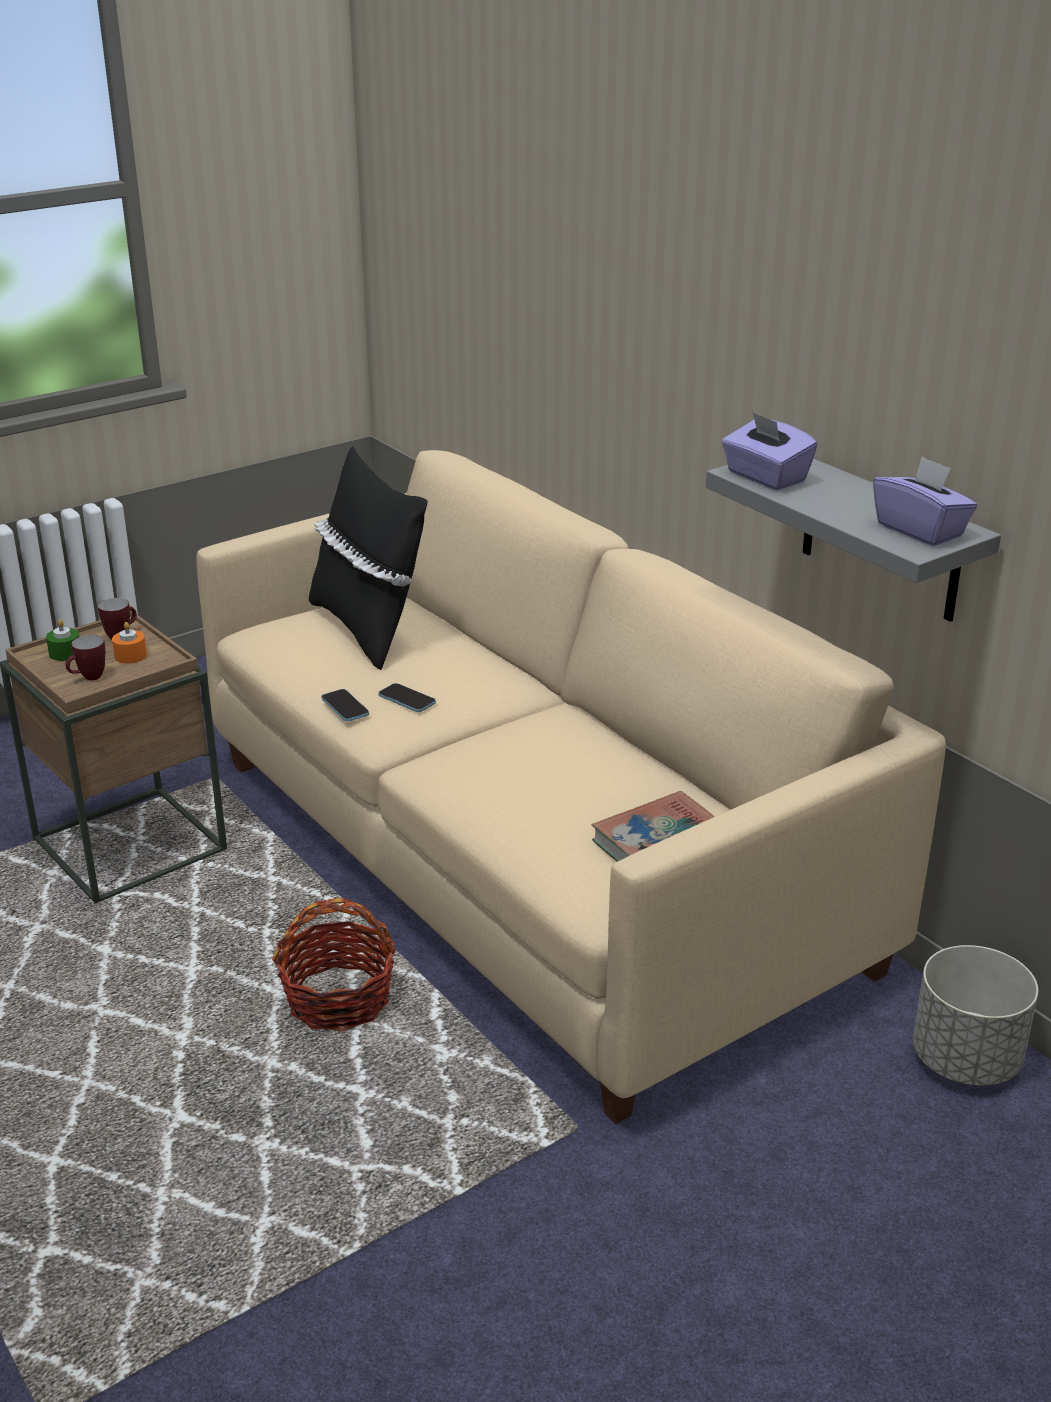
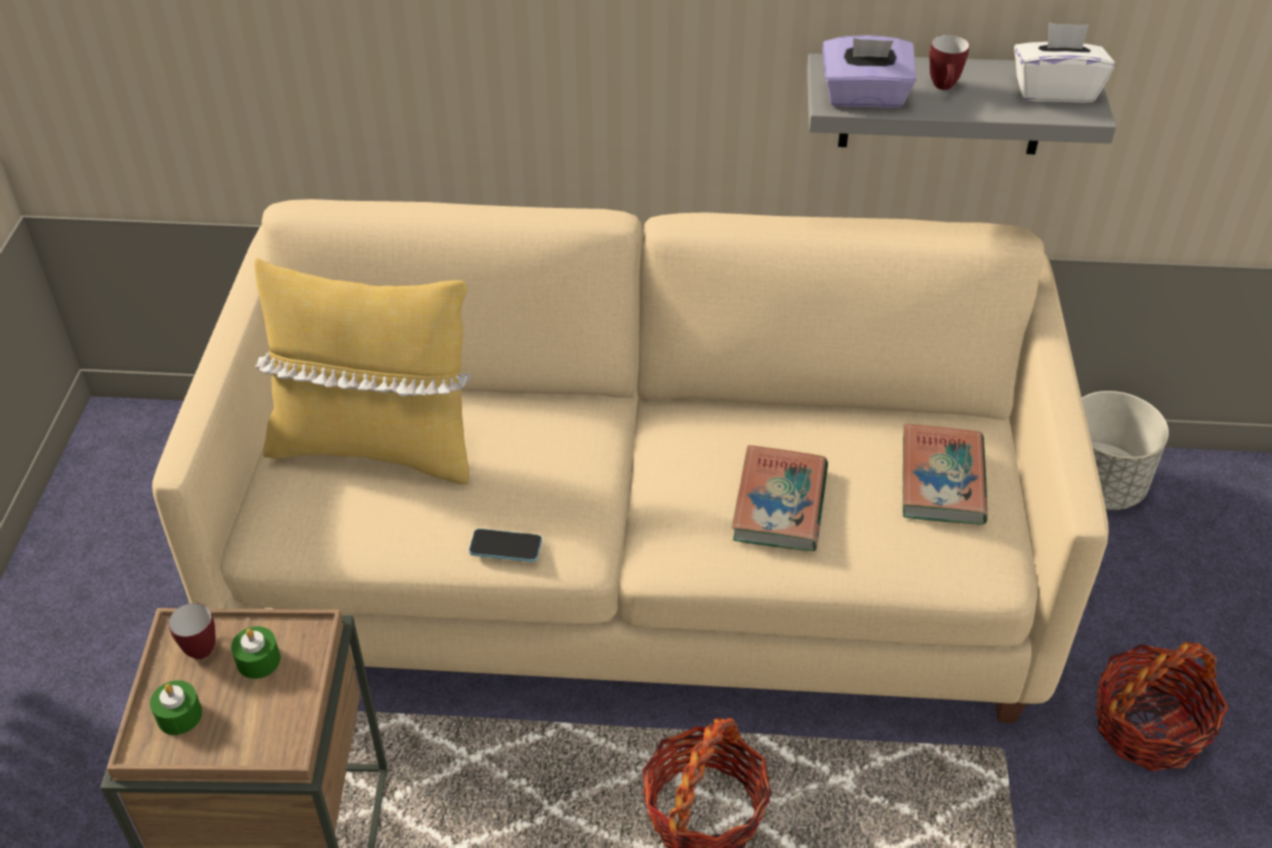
camera: 50 degrees left, 15 degrees up
(88, 678) = (266, 722): mug -> mug (944, 88)
(130, 656) = (258, 660): orange candle -> green candle
(368, 628) = (376, 447): black pillow -> yellow pillow
(407, 699) = (545, 497): phone -> none
(528, 785) = (780, 504): none -> book
(714, 1211) = (1148, 726): none -> basket
(920, 530) = (1054, 90): purple tissue box -> white tissue box

